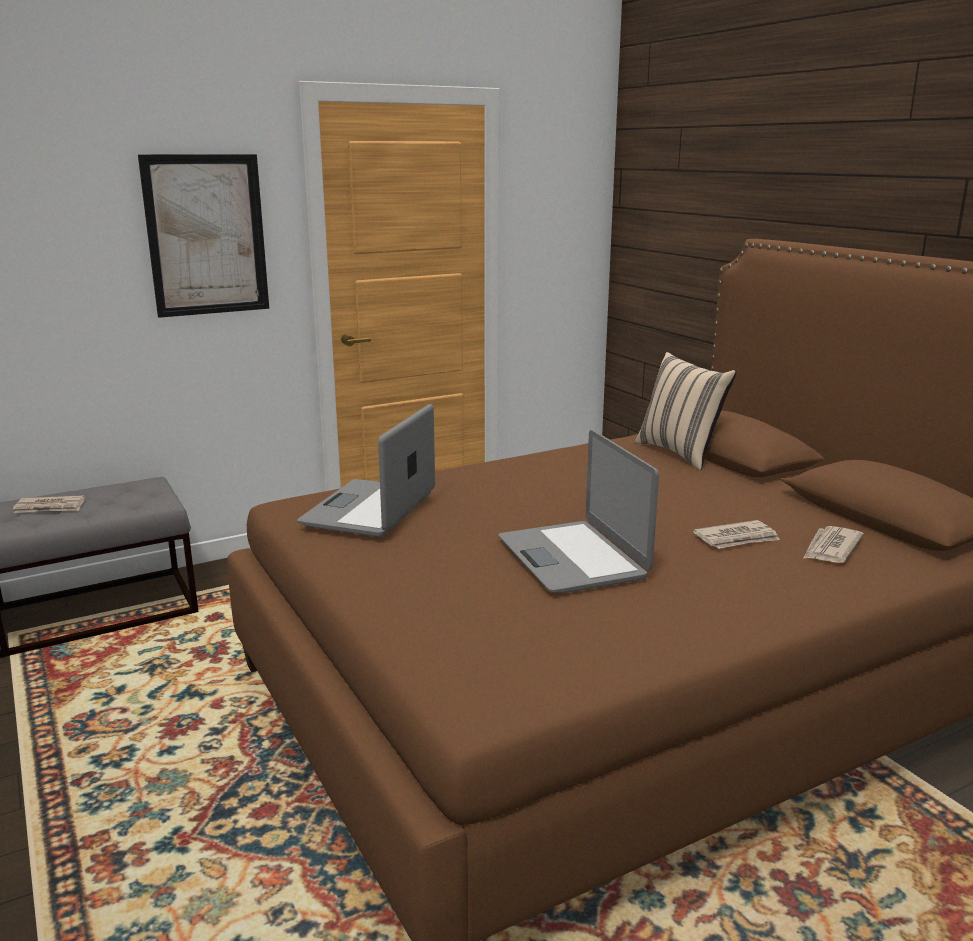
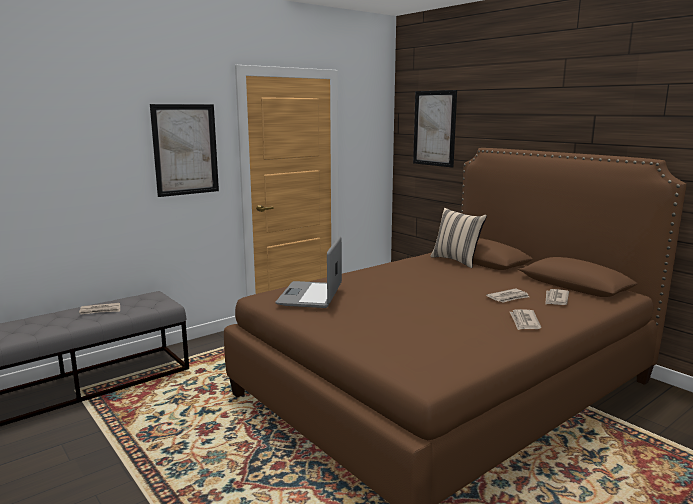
camera: 10 degrees left, 5 degrees down
(573, 558) = (432, 311): laptop -> none
(678, 199) = (434, 128): none -> picture
(739, 594) = (524, 322): none -> newspaper

